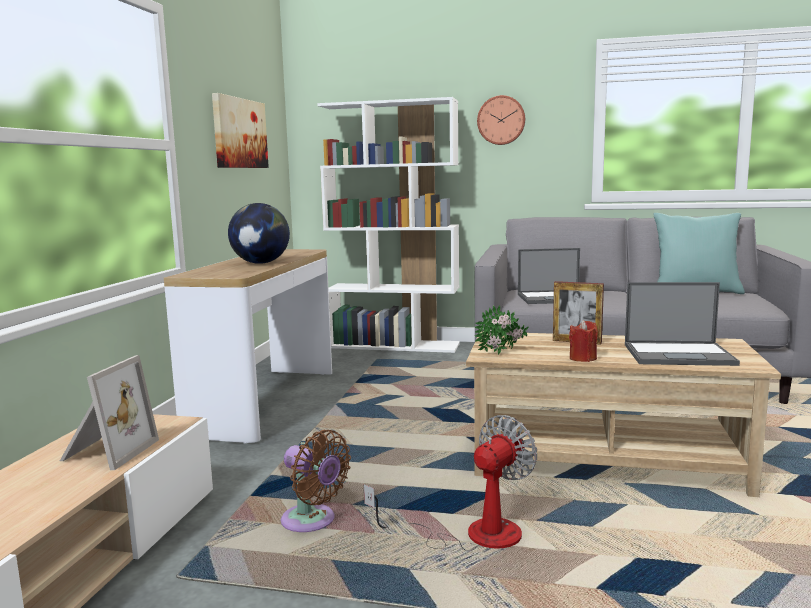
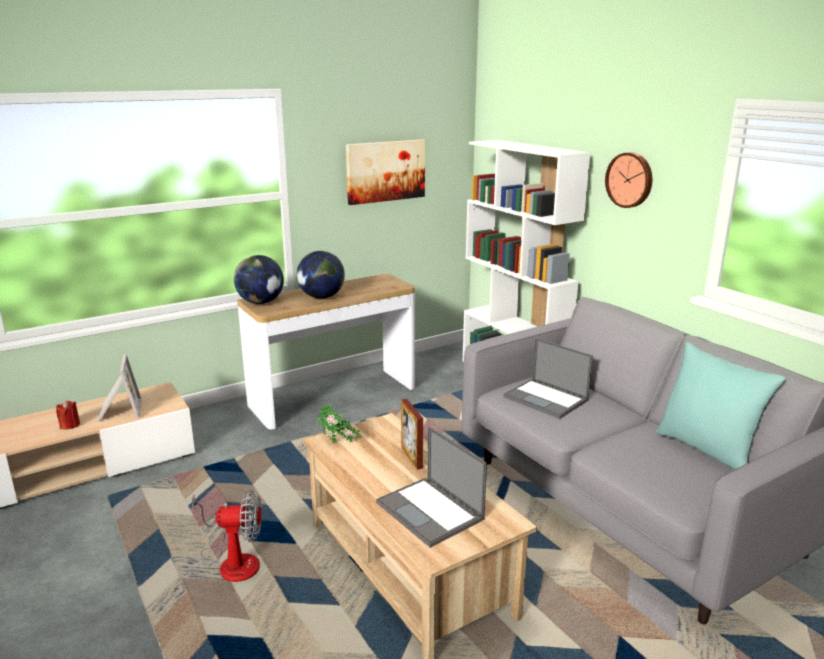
camera: 45 degrees right, 10 degrees up
(106, 452) = (119, 412): picture frame -> picture frame turned 75 degrees counterclockwise
(205, 274) = (261, 302): none -> globe
(312, 522) = (195, 501): brown fan -> none
(583, 358) = (363, 476): red candle -> red candle (70, 425)

